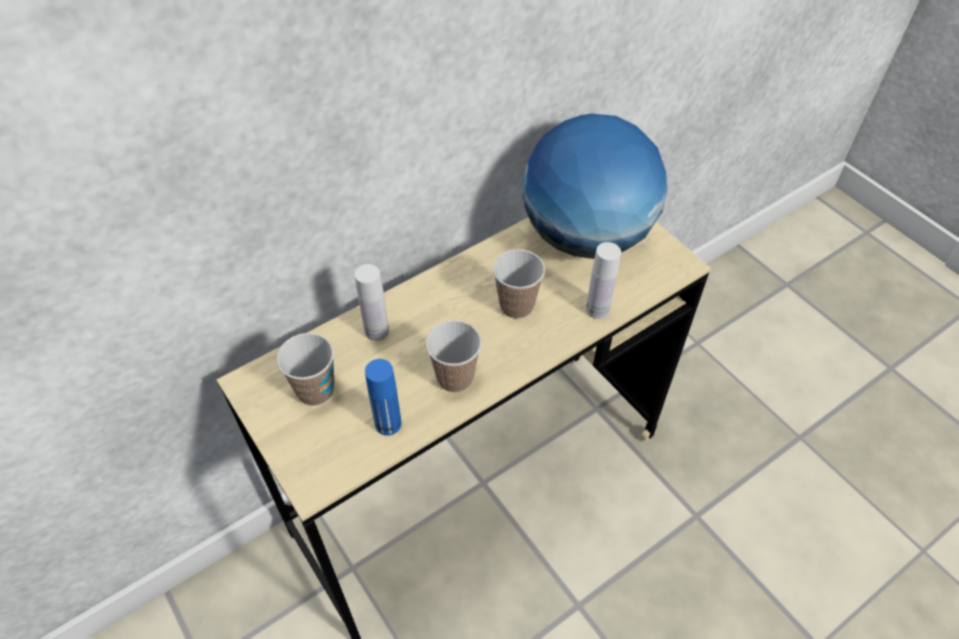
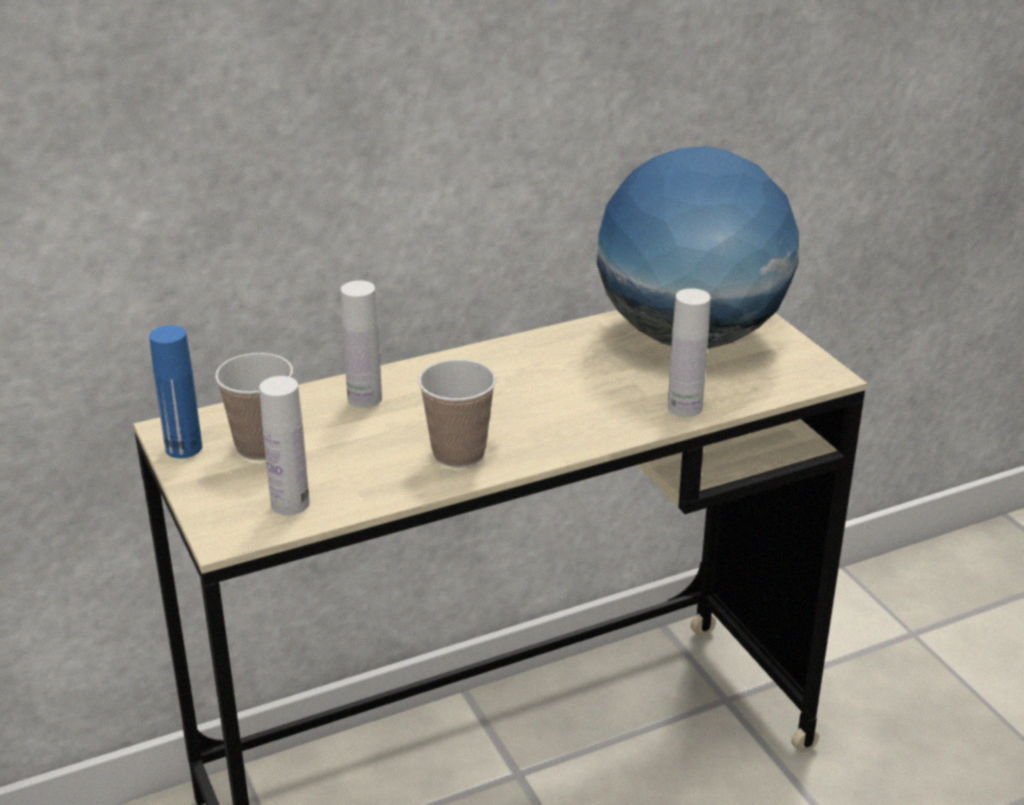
camera: 10 degrees right, 20 degrees down
(349, 446) = (290, 503): none -> white bottle
(388, 424) = (350, 488): blue bottle -> blue bottle (183, 448)
(516, 306) = (568, 393): cup -> none

